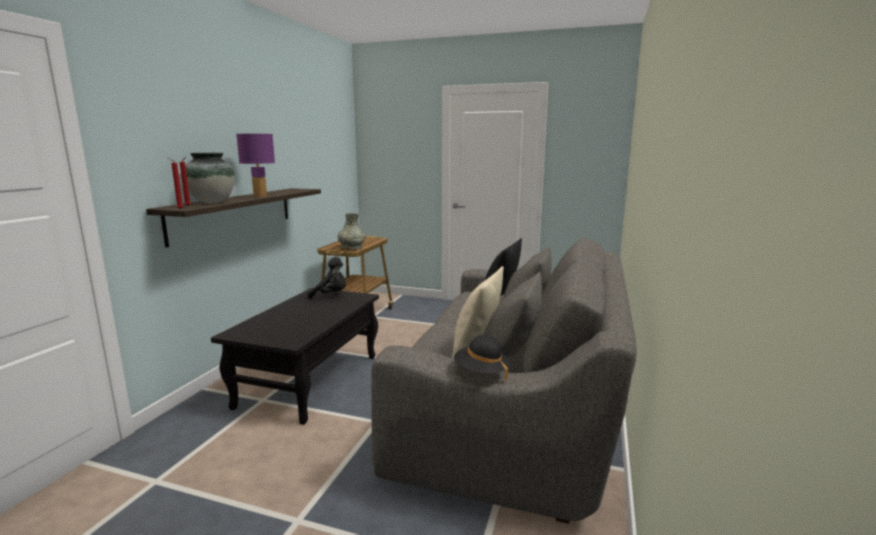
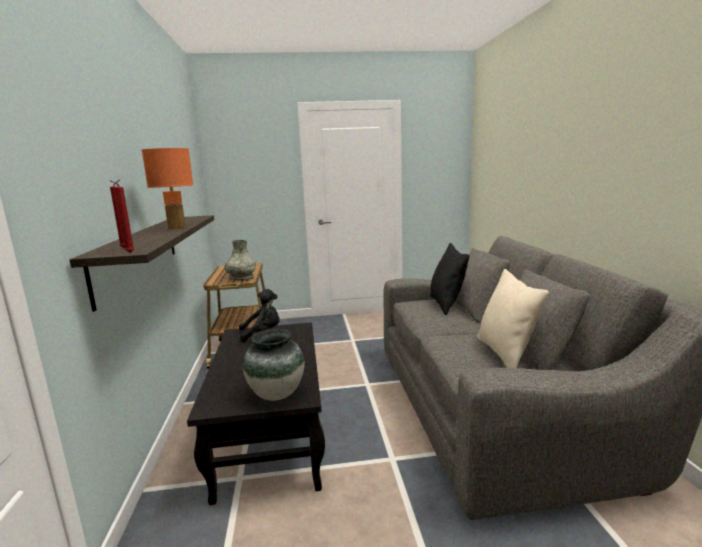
camera: 25 degrees left, 0 degrees up
(213, 202) = (141, 240): vase -> vase (277, 394)
(260, 196) = (177, 228): purple table lamp -> orange table lamp
(481, 372) = (576, 376): black hat -> none

